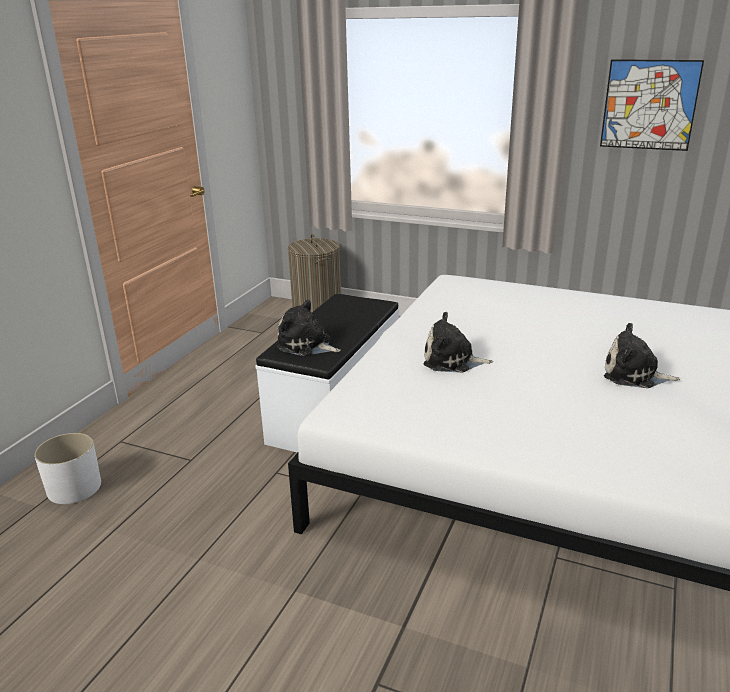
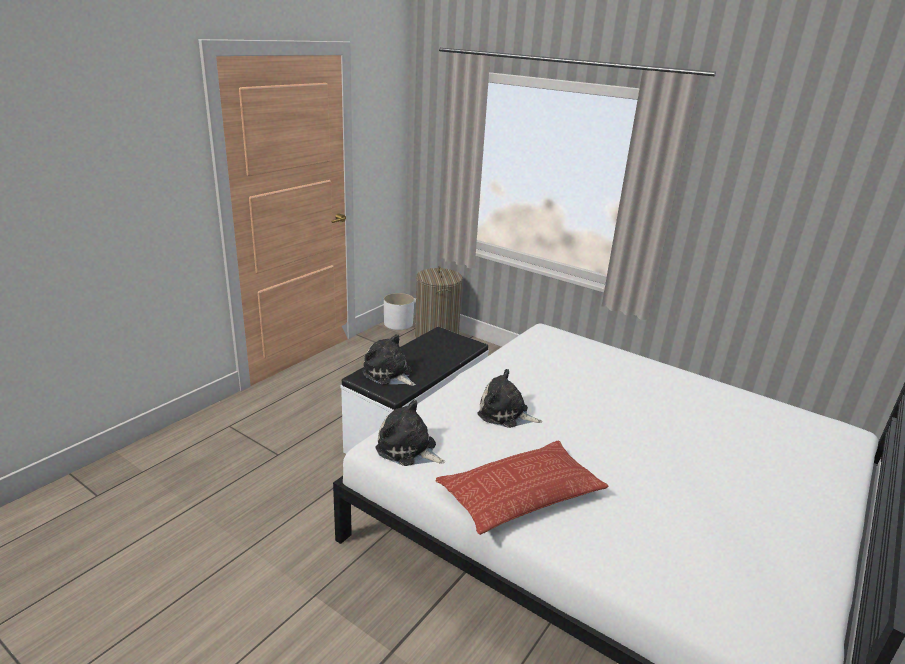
camera: 10 degrees right, 0 degrees up
(75, 487) = (178, 461): white planter -> white planter (398, 323)
(506, 429) = (520, 493): none -> pillow
(634, 375) = (667, 461): plush toy -> plush toy (408, 449)
(649, 105) = (752, 198): picture -> none

